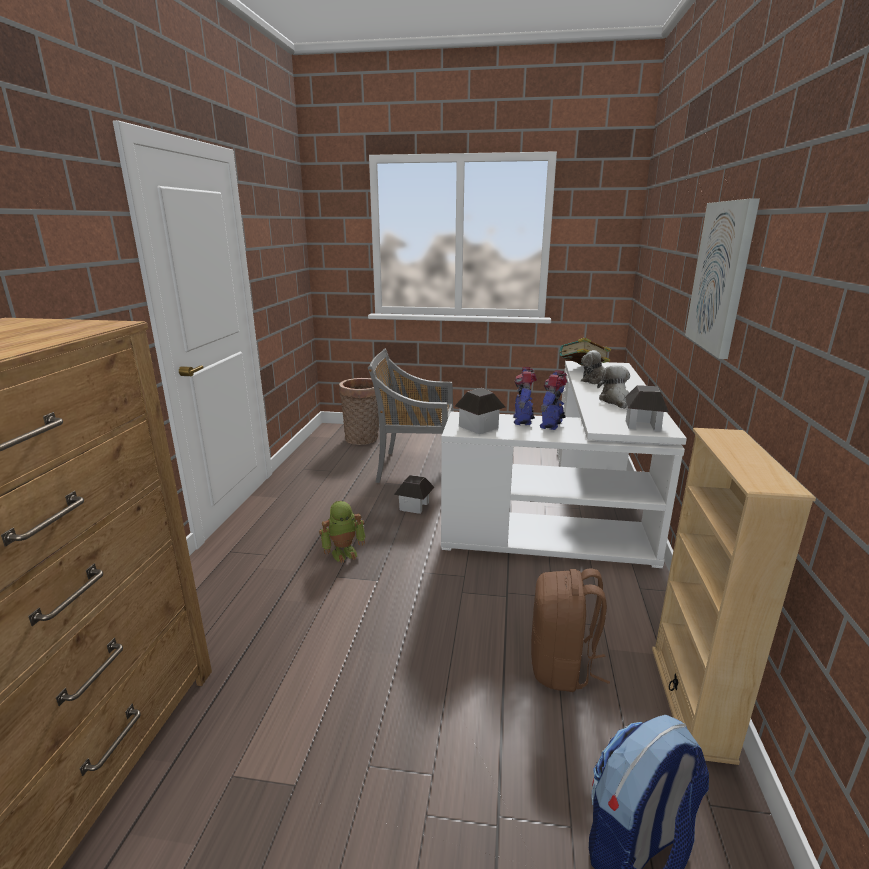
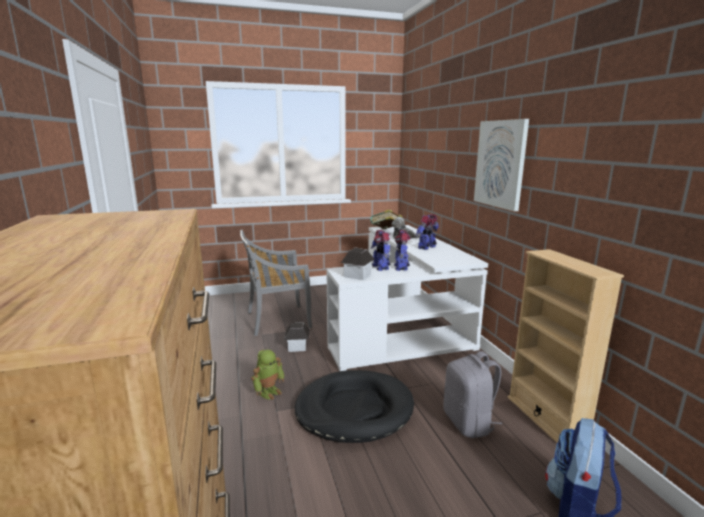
camera: 25 degrees left, 5 degrees down
(363, 439) = (219, 306): basket -> none
(423, 601) = (354, 409): none -> black dog bed
(562, 667) = (469, 423): brown backpack -> grey backpack
(615, 401) = (427, 247): plush toy -> toy robot
(642, 425) = (458, 259): toy house -> none

